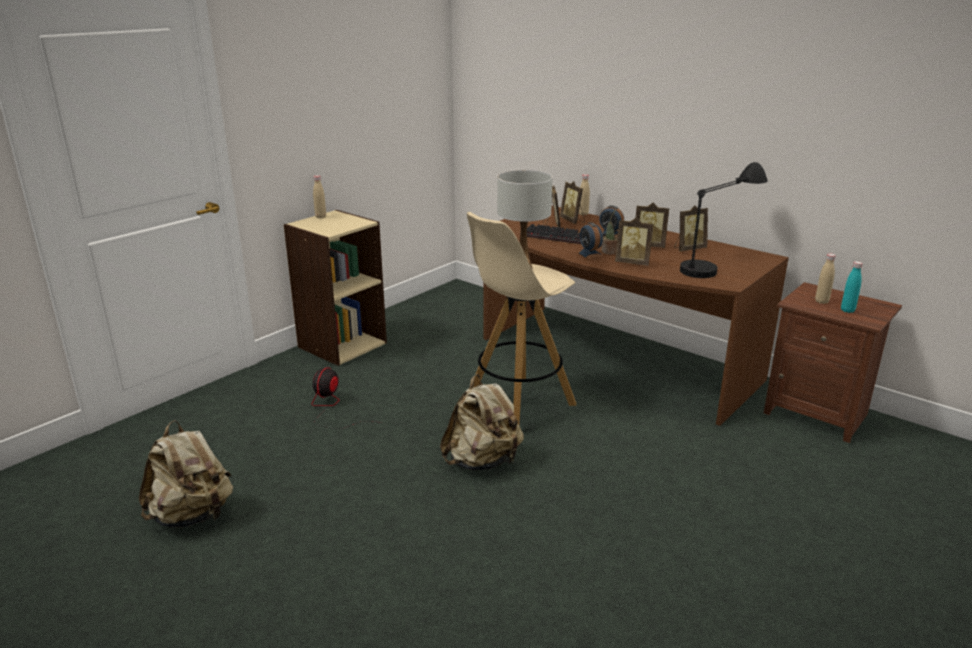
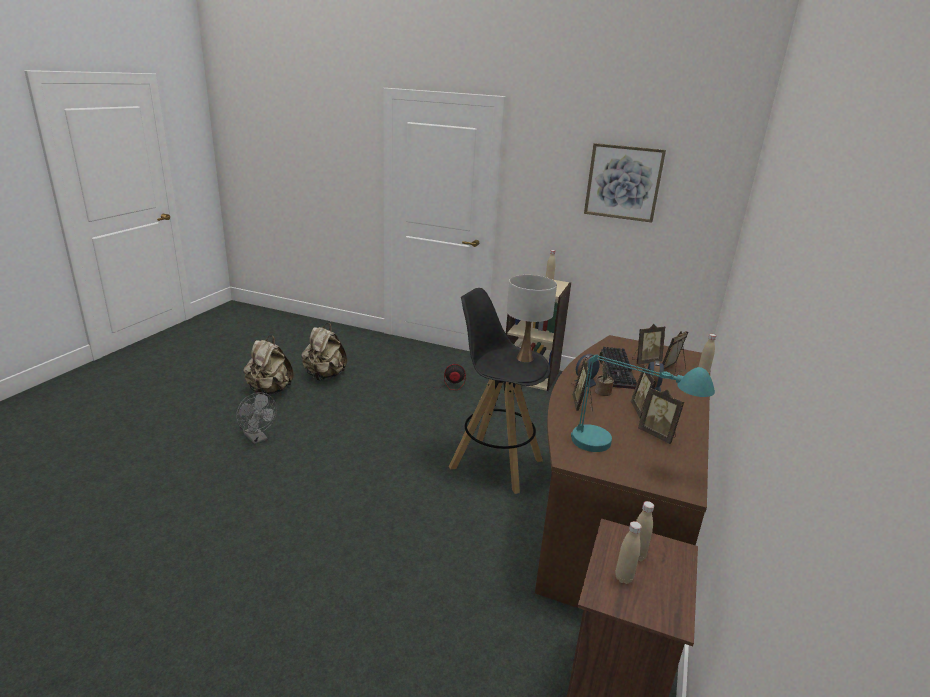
camera: 70 degrees right, 0 degrees up
(357, 608) = (258, 438): none -> grey fan
(358, 68) = (623, 182): none -> picture
(482, 461) = (410, 458): beige backpack -> beige backpack (269, 391)
(518, 406) = (495, 463): beige stool -> black stool
(717, 264) = (625, 452): black table lamp -> turquoise table lamp
(847, 310) = (623, 578): turquoise bottle -> beige bottle

